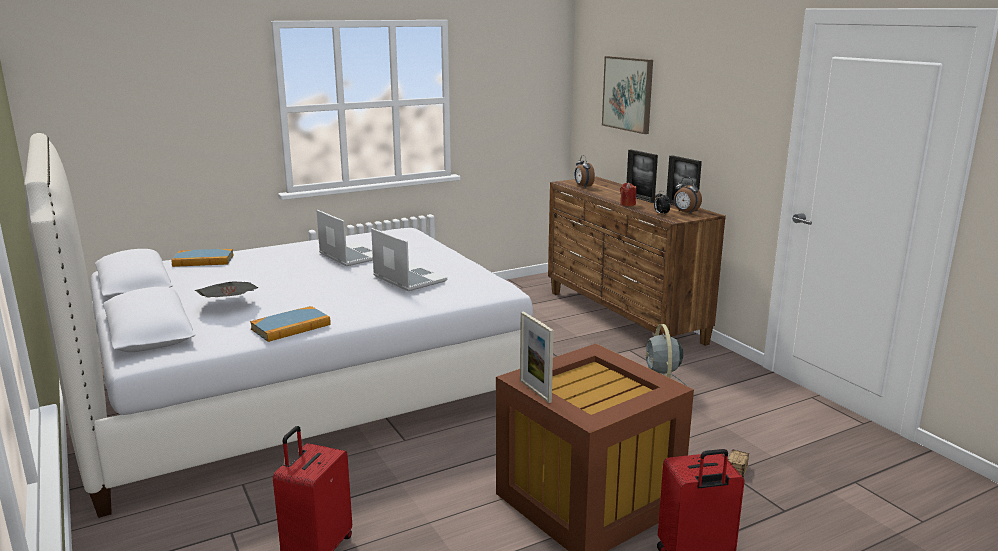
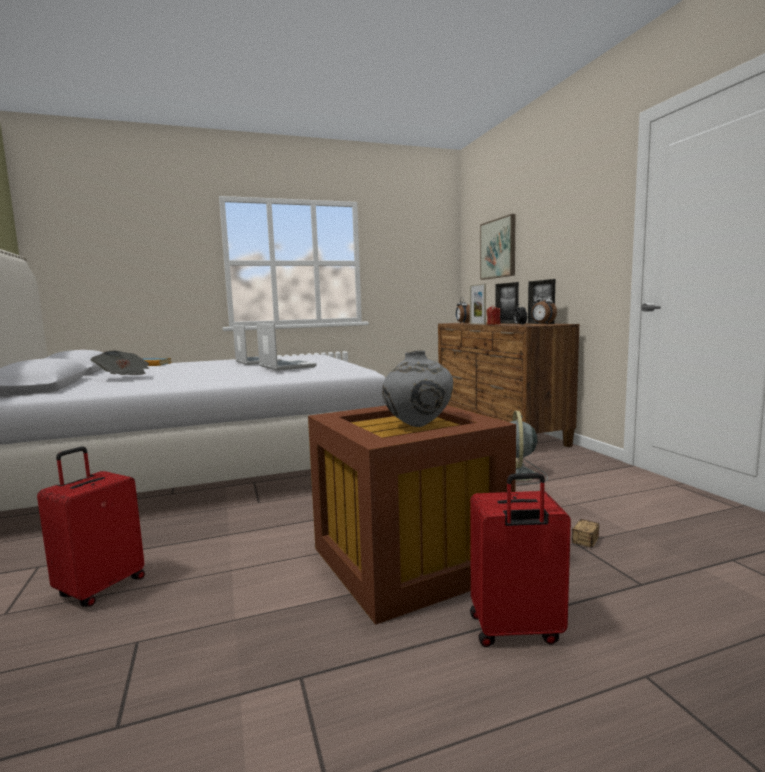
camera: 10 degrees right, 10 degrees down
(291, 327) = (152, 385): book -> none
(535, 391) = (337, 423): picture frame -> picture frame (477, 324)
(605, 389) = (417, 427): none -> grey vase

